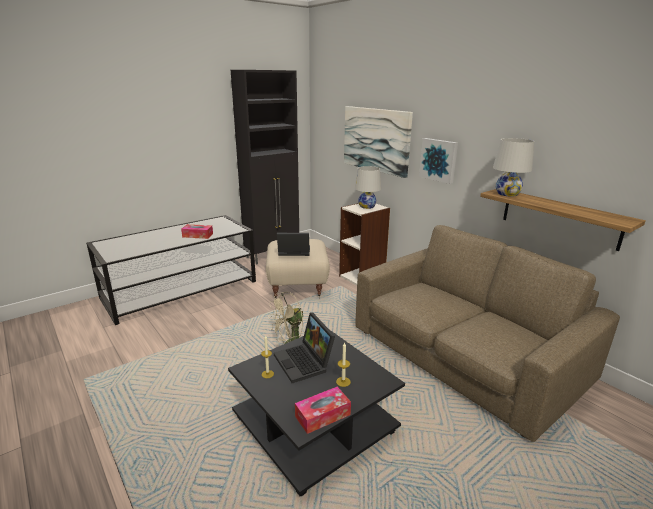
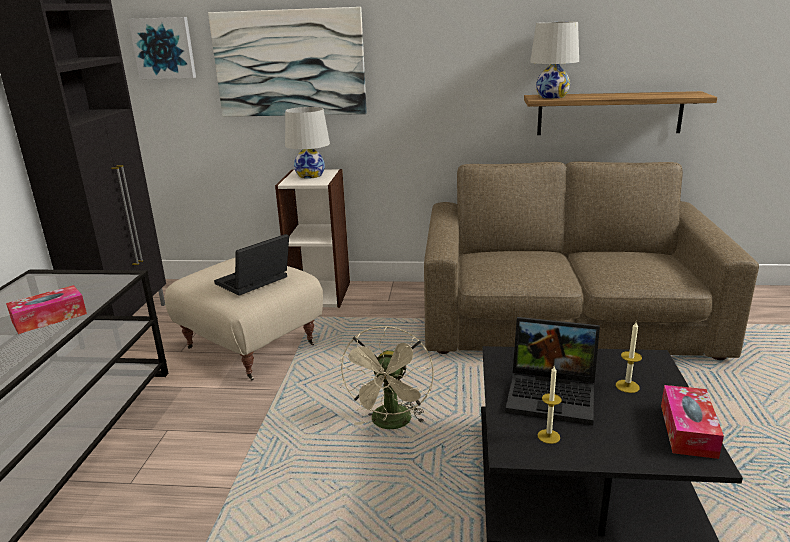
camera: 45 degrees left, 0 degrees up
(439, 160) = (422, 74): picture -> picture (164, 48)

